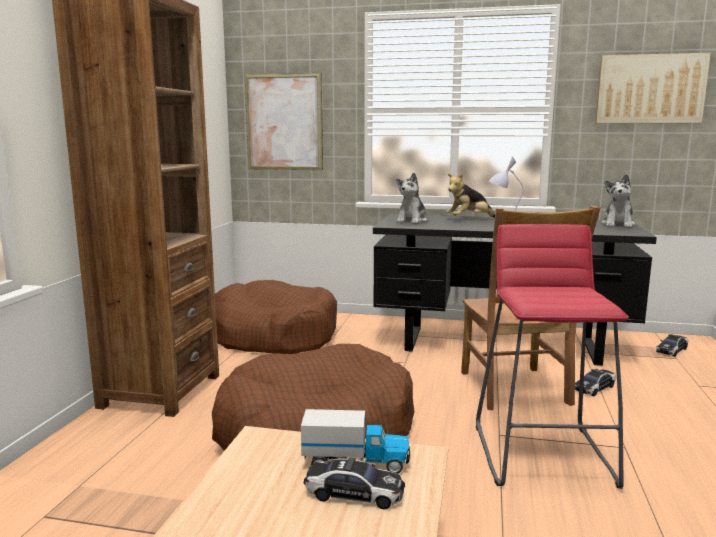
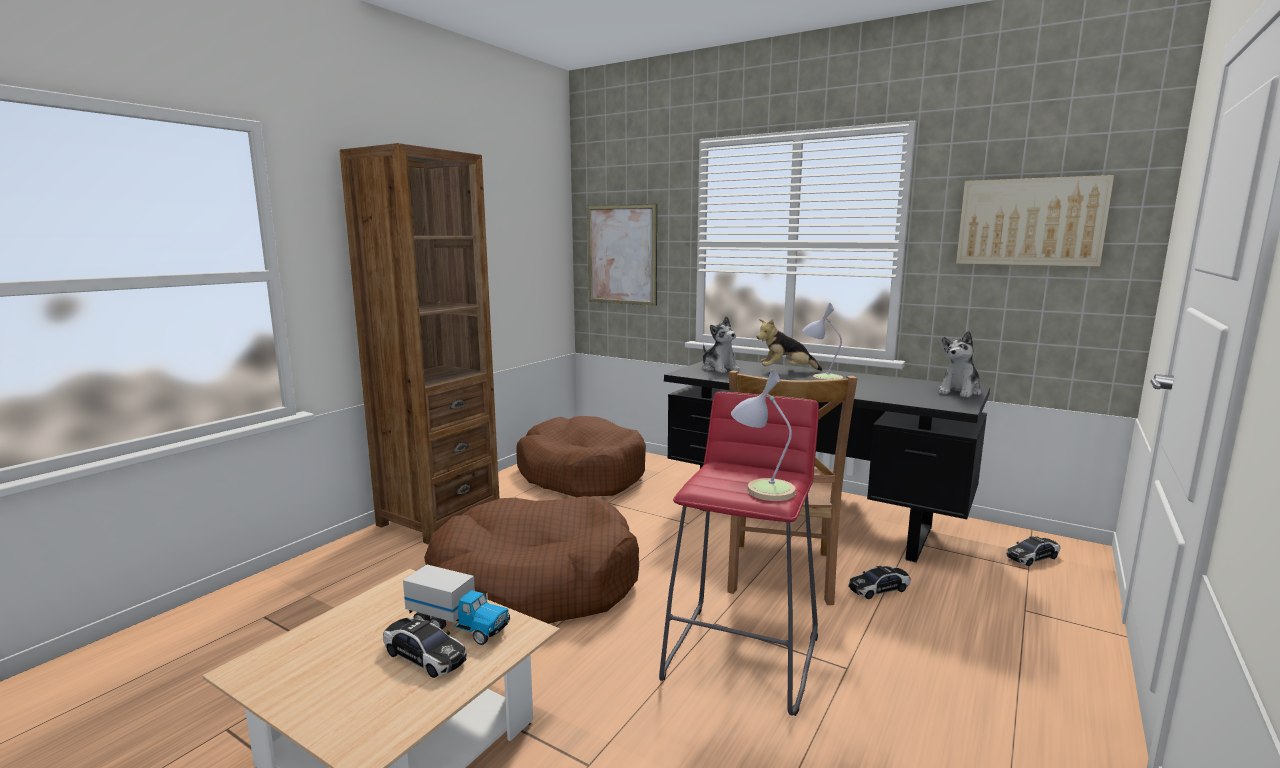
camera: 20 degrees right, 0 degrees up
(412, 221) = (719, 369): plush toy -> plush toy turned 75 degrees counterclockwise
(580, 299) = (761, 489): none -> table lamp

